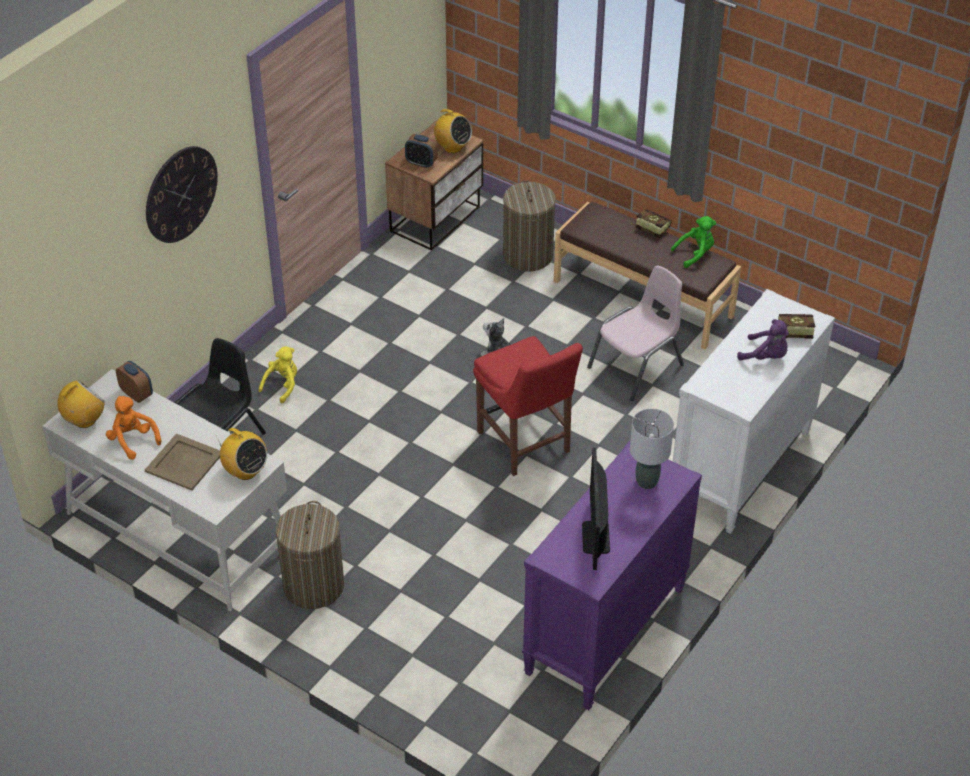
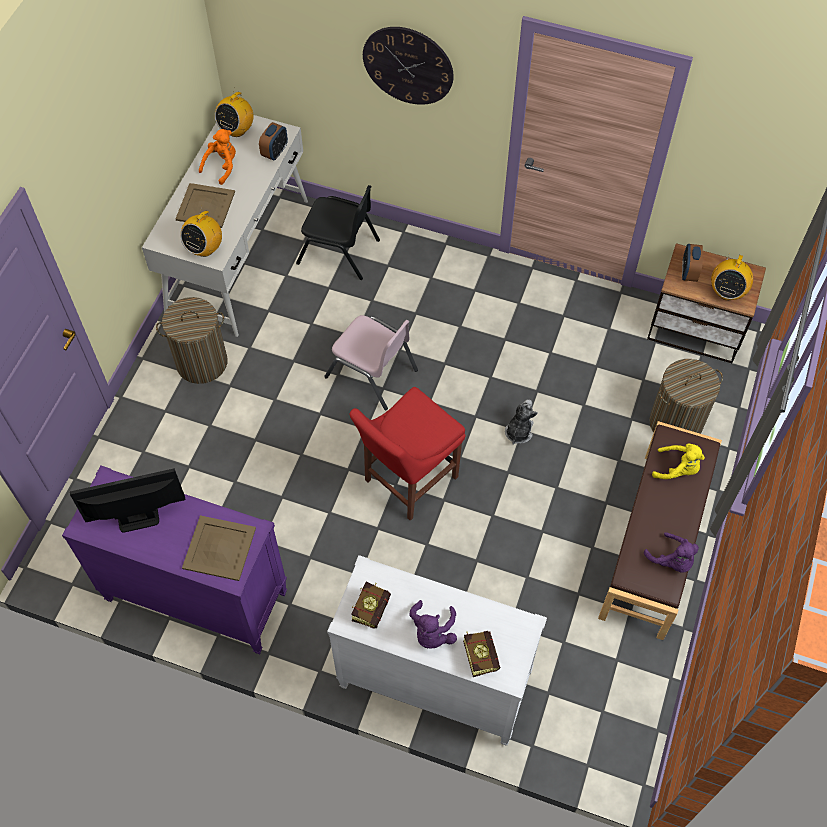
camera: 75 degrees right, 15 degrees up
(84, 420) = (237, 130): radio -> radio turned 90 degrees clockwise
(282, 385) = (422, 275): yellow plush toy -> yellow plush toy (677, 469)
(637, 367) = (547, 557): pink chair -> pink chair (372, 373)
(646, 482) = (219, 547): grey table lamp -> beige tray
(649, 228) = (696, 507): book -> book (373, 606)
(695, 254) = (672, 560): green plush toy -> purple plush toy

